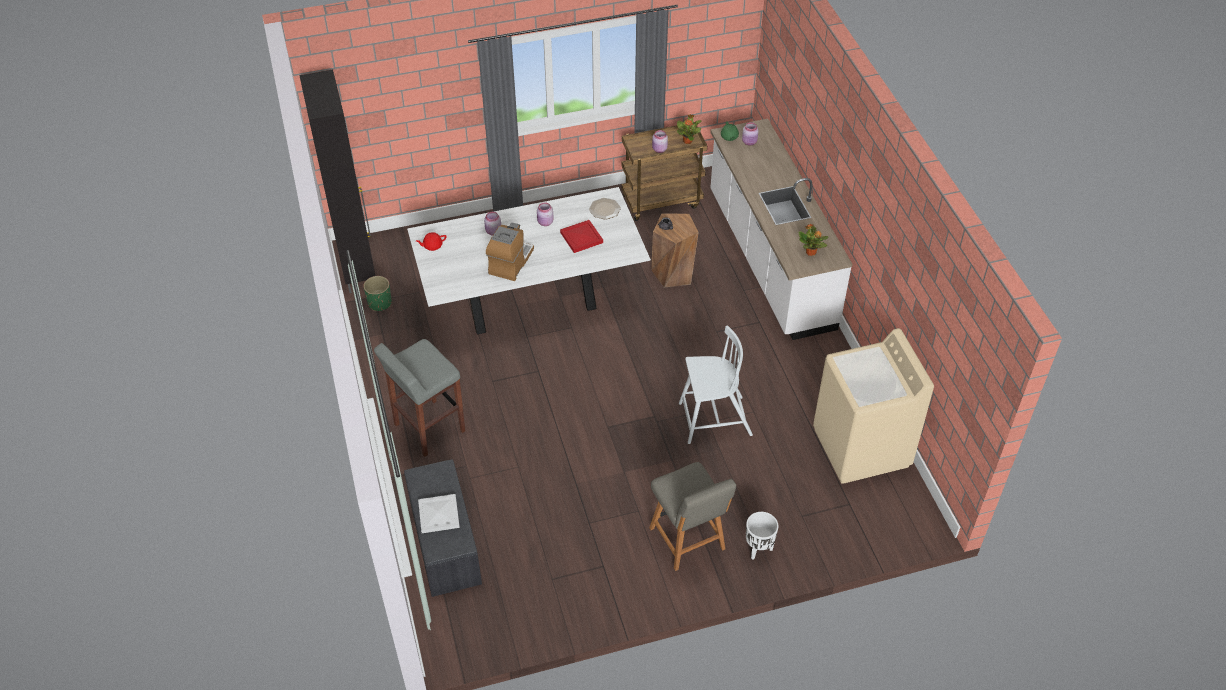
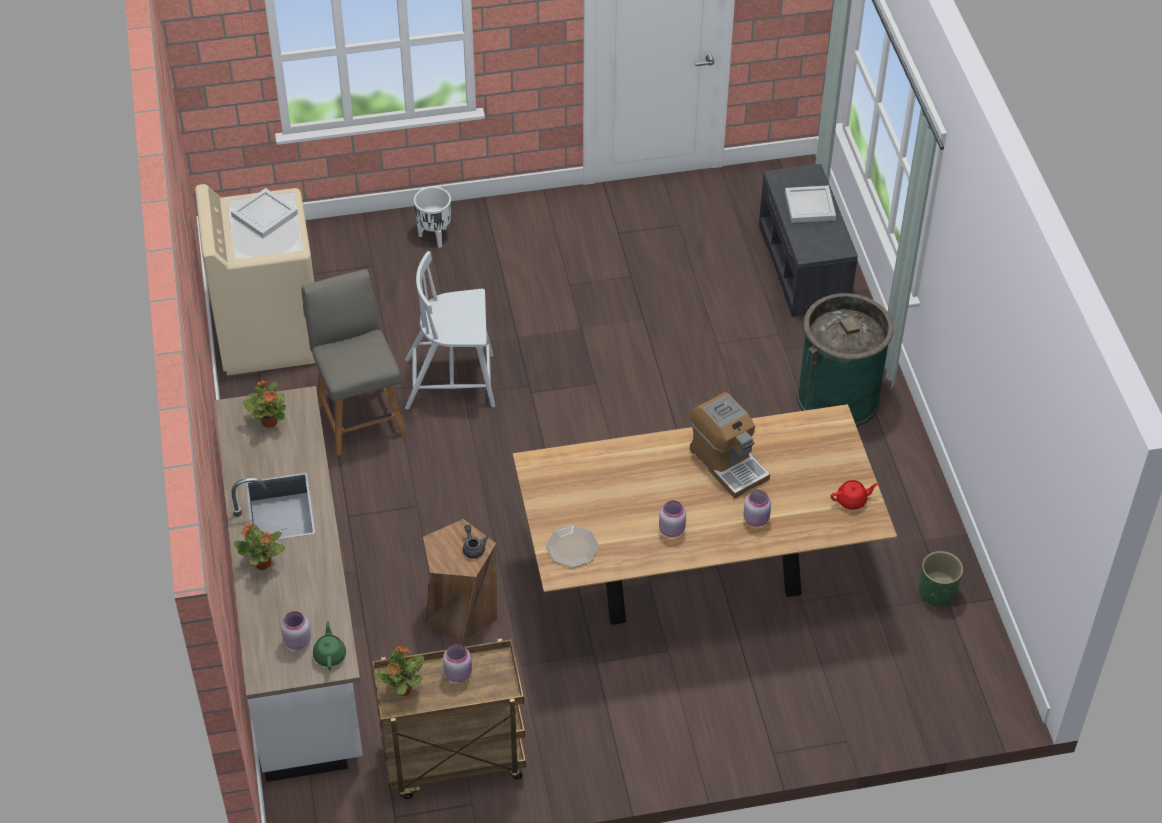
camera: 175 degrees left, 0 degrees up
(358, 268) = (985, 660): black cabinet -> none
(428, 428) = (838, 398): grey stool -> green trash can
(510, 262) = (728, 463): coffee machine -> coffee machine turned 60 degrees counterclockwise
(531, 302) = (695, 575): white dining table -> brown dining table
(580, 237) = (616, 498): red tray -> none
(688, 541) = (515, 250): grey chair -> grey chair (360, 417)
(782, 176) = (263, 564): none -> potted plant
(874, 383) = (263, 215): none -> white tray

